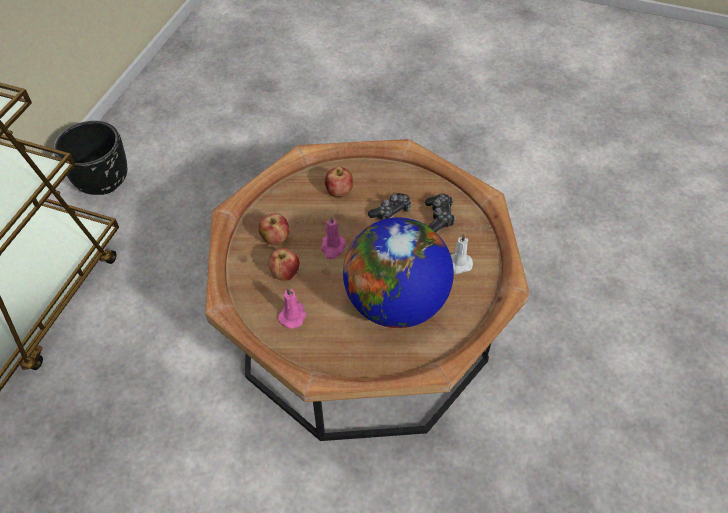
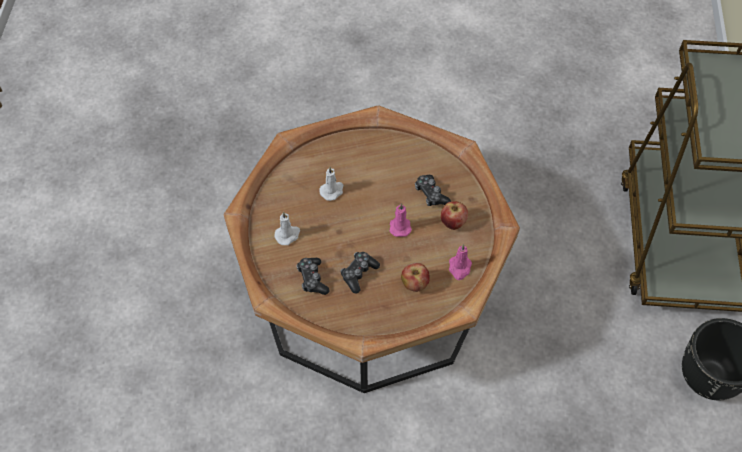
camera: 165 degrees right, 5 degrees up
(285, 273) = (431, 194): apple -> game controller
(293, 315) = (410, 163): pink candle -> pink candle (459, 268)
(396, 303) = (332, 190): globe -> white candle

